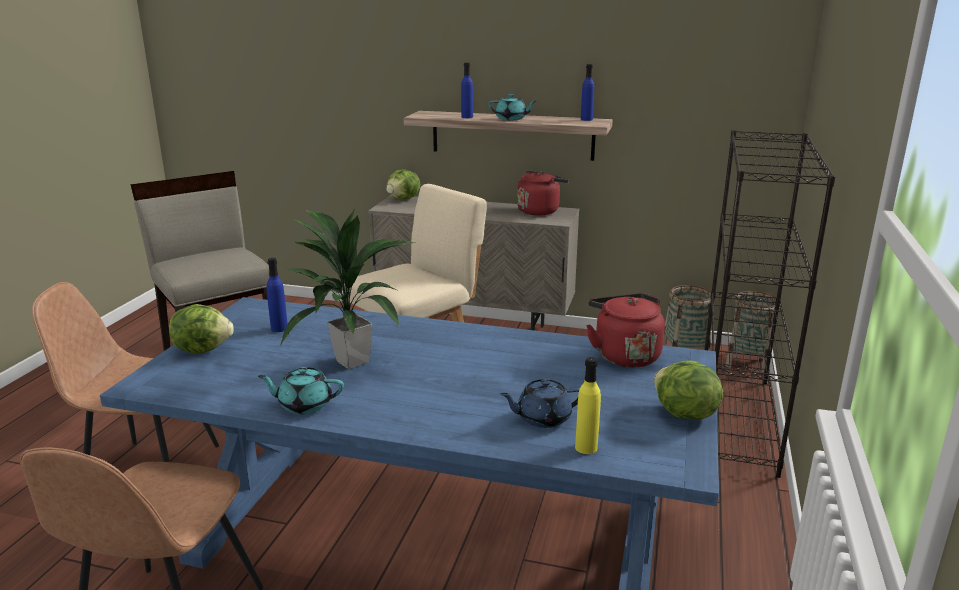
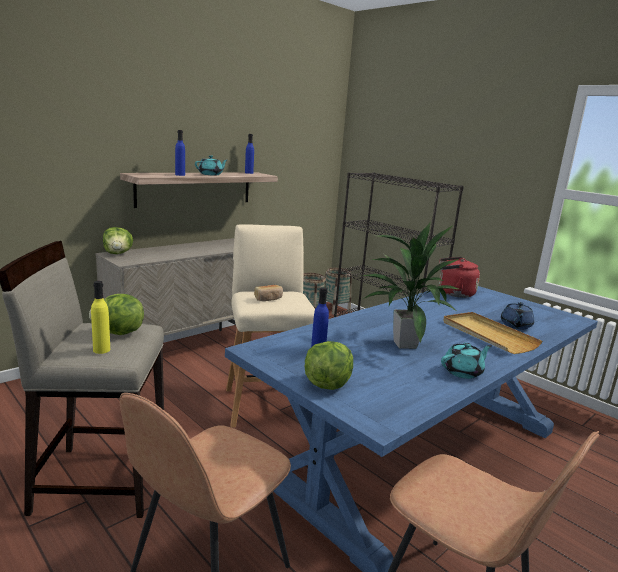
camera: 60 degrees left, 5 degrees down
(304, 405) = (463, 372): turquoise teapot -> turquoise teapot turned 150 degrees counterclockwise
(396, 276) = (268, 298): none -> bread
(463, 403) = (487, 335): none -> beige tray
(539, 211) = (227, 242): red kettle -> none
(586, 447) = (551, 327): yellow bottle -> yellow bottle (101, 350)
(683, 414) = (524, 304): lettuce -> lettuce (119, 333)

